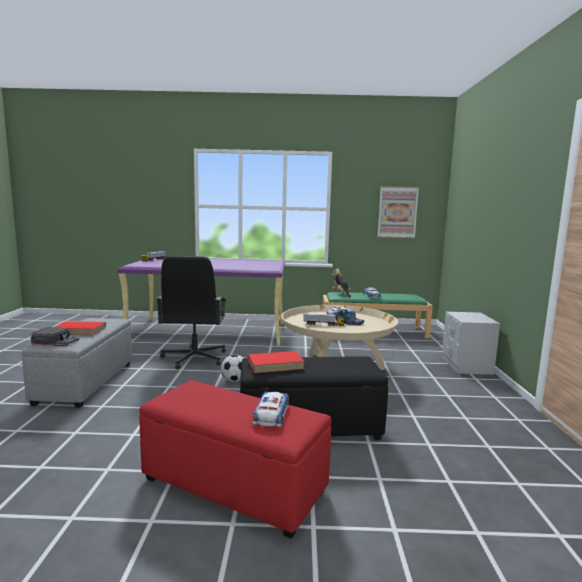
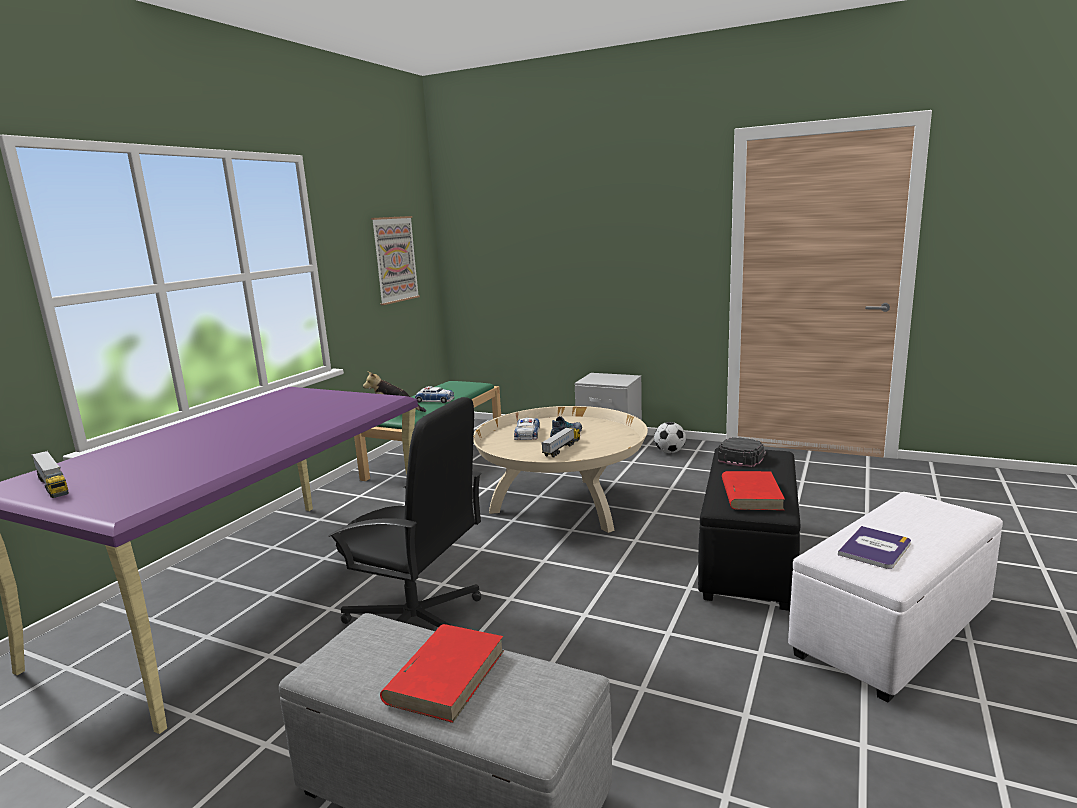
camera: 65 degrees left, 5 degrees up
(56, 341) = (527, 708): black cap -> black cap (742, 456)
(201, 396) = (875, 548): none -> book
(232, 485) = (892, 631): red ottoman -> white ottoman
(234, 380) = (563, 592): football -> football (669, 452)
(271, 414) = (921, 514): toy car -> none

